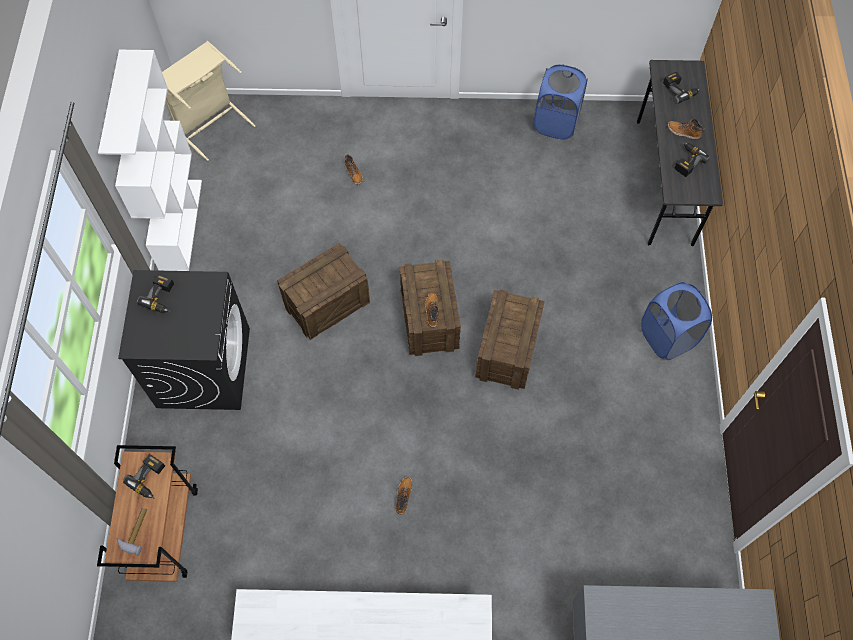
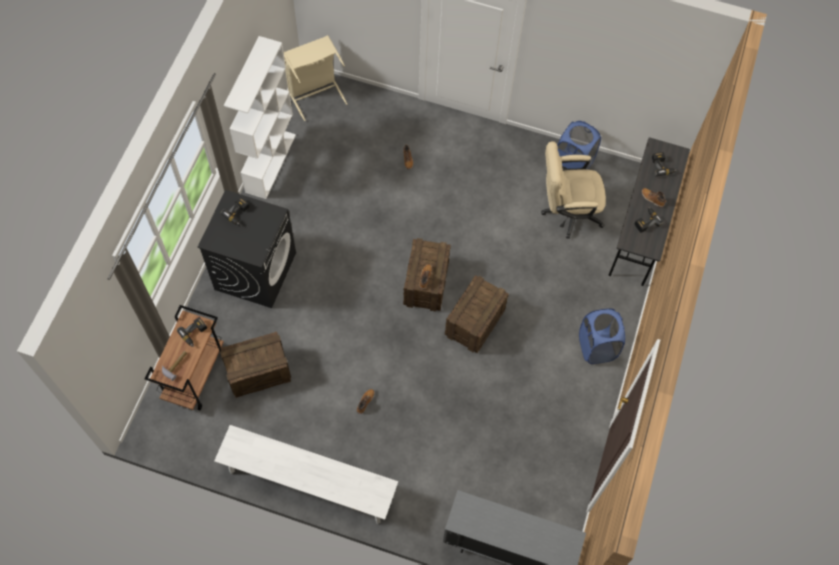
camera: 15 degrees right, 0 degrees up
(327, 303) = (357, 250): crate -> crate (259, 372)
(570, 183) = (566, 212): none -> beige office chair

